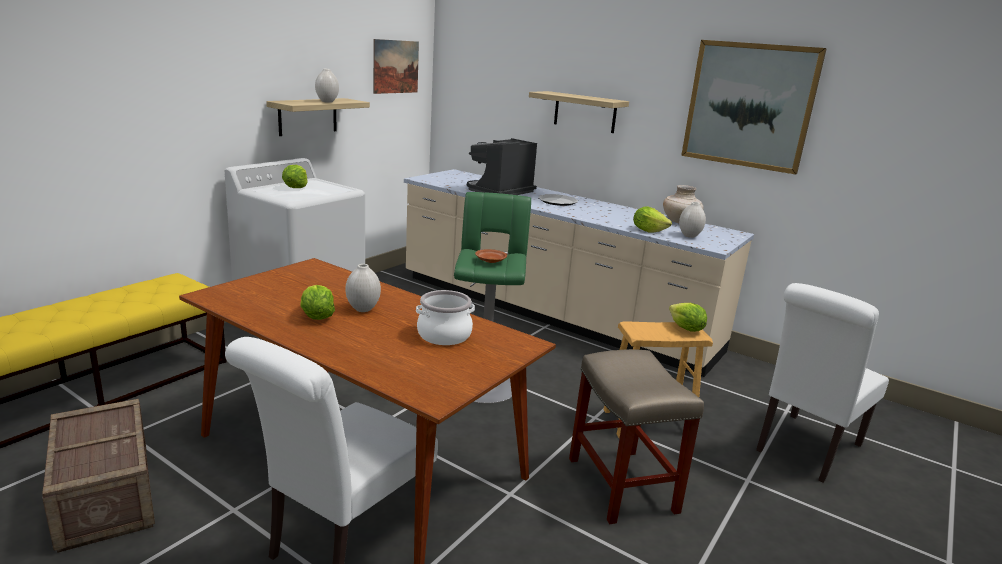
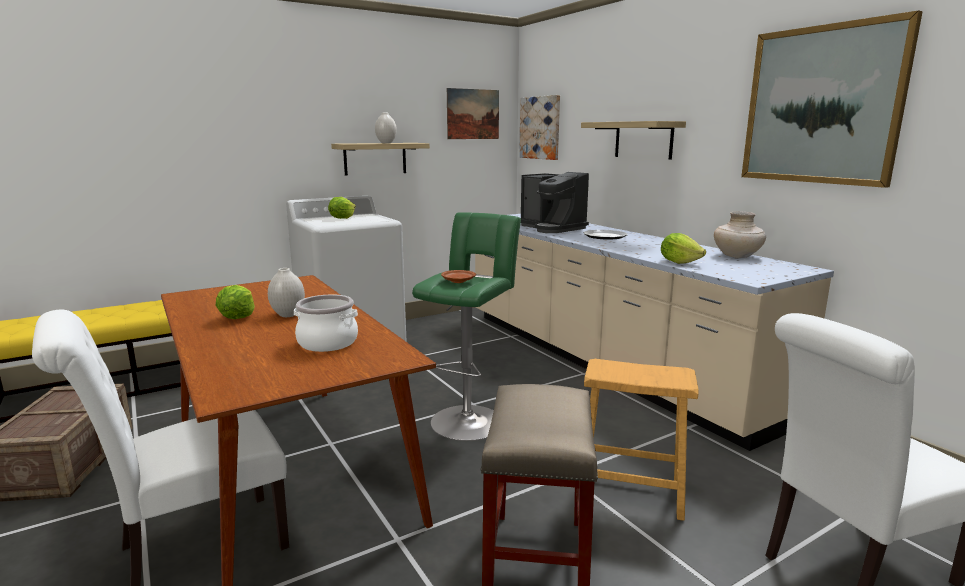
camera: 25 degrees right, 5 degrees down
(463, 84) = (540, 128): none -> picture
(500, 192) = (552, 228): coffee machine -> coffee machine turned 105 degrees counterclockwise
(685, 329) = (670, 374): lettuce -> none
(689, 236) = (730, 268): white vase -> none

